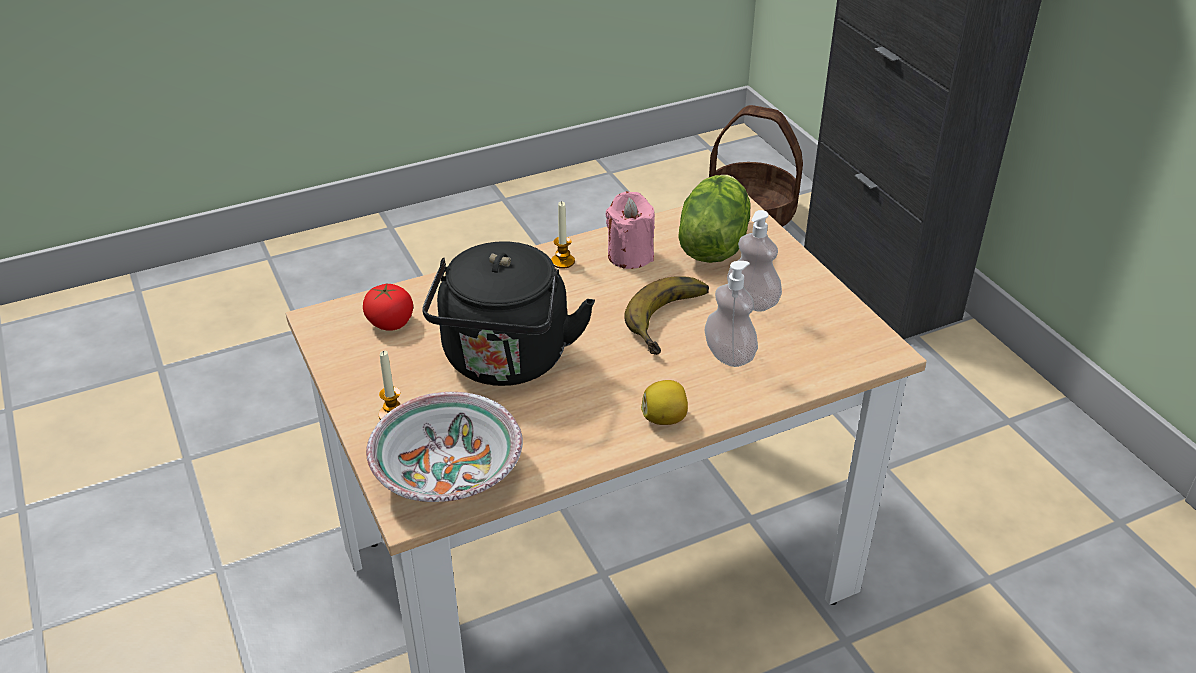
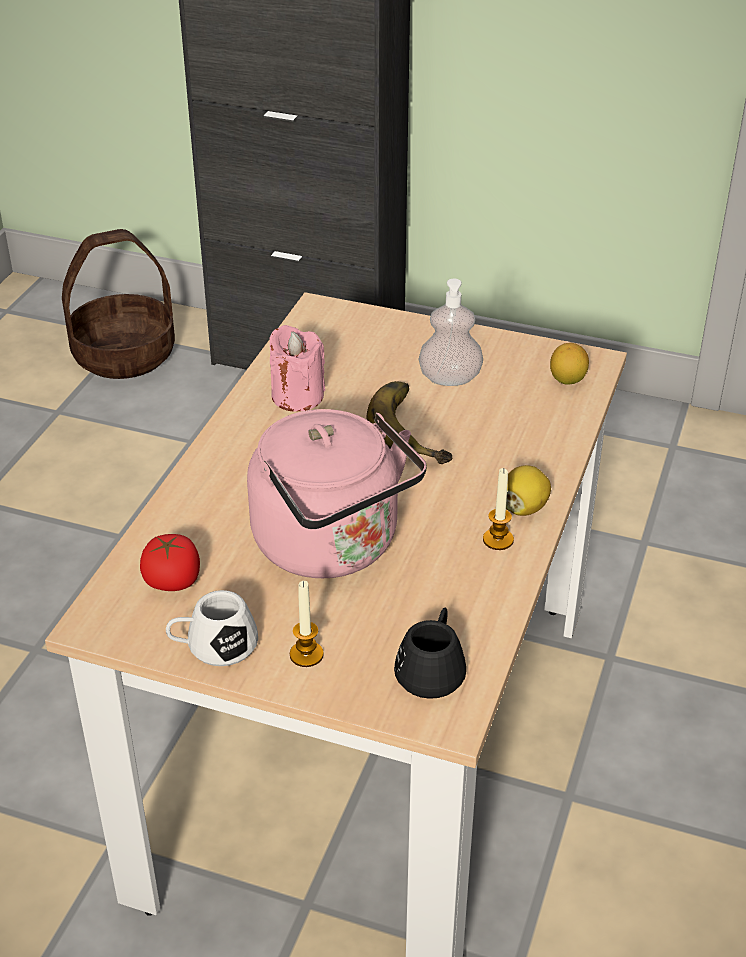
camera: 45 degrees left, 0 degrees up
(355, 374) = (213, 646): none -> white mug
(447, 475) = (432, 668): bowl -> black mug
(505, 362) = (333, 547): black kettle -> pink kettle
(563, 261) = (247, 434): candle -> candle (498, 540)
(712, 245) = (350, 350): lettuce -> none
(729, 355) = (495, 430): soap dispenser -> none
(841, 353) = (567, 380): none -> lemon

